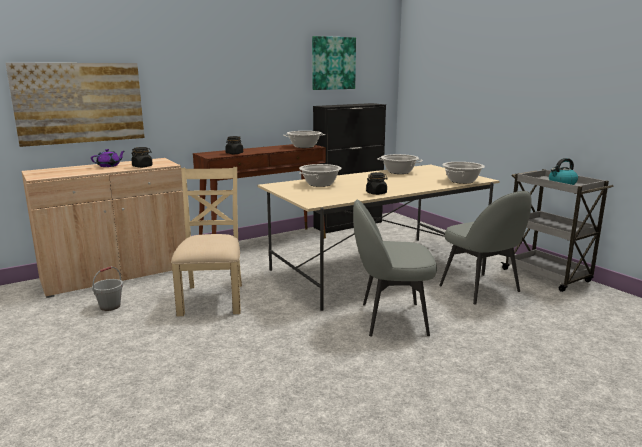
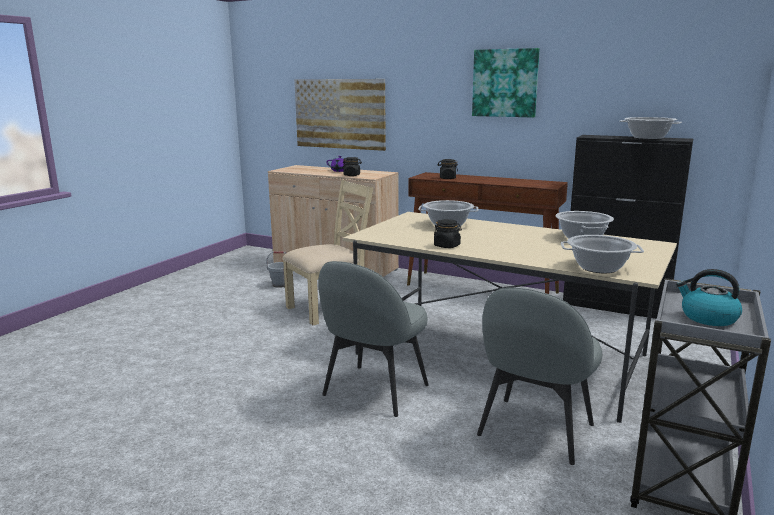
camera: 60 degrees right, 0 degrees up
(304, 146) = (539, 184): cooking pot -> cooking pot (647, 138)
(333, 63) = (626, 77): picture -> picture (505, 83)
(391, 319) = (374, 391): grey chair -> grey chair turned 120 degrees counterclockwise

